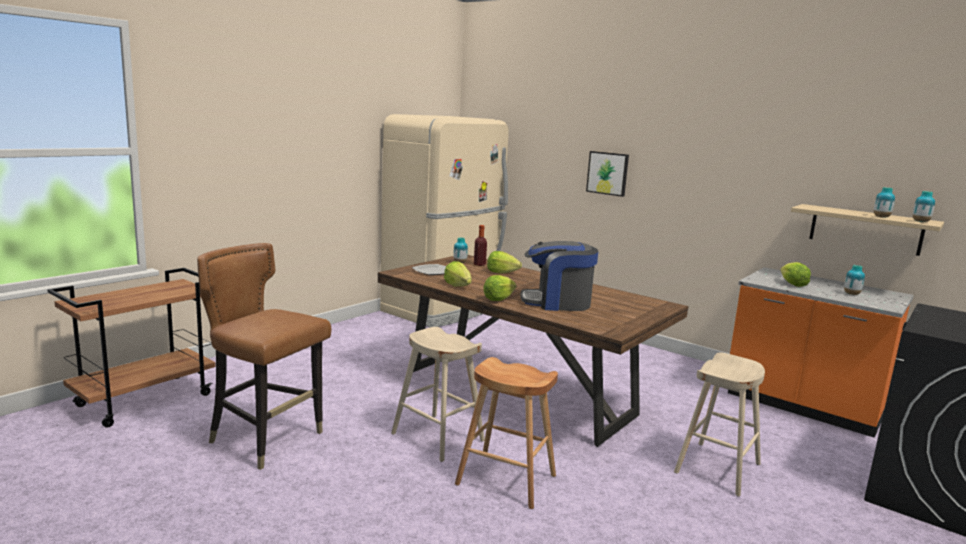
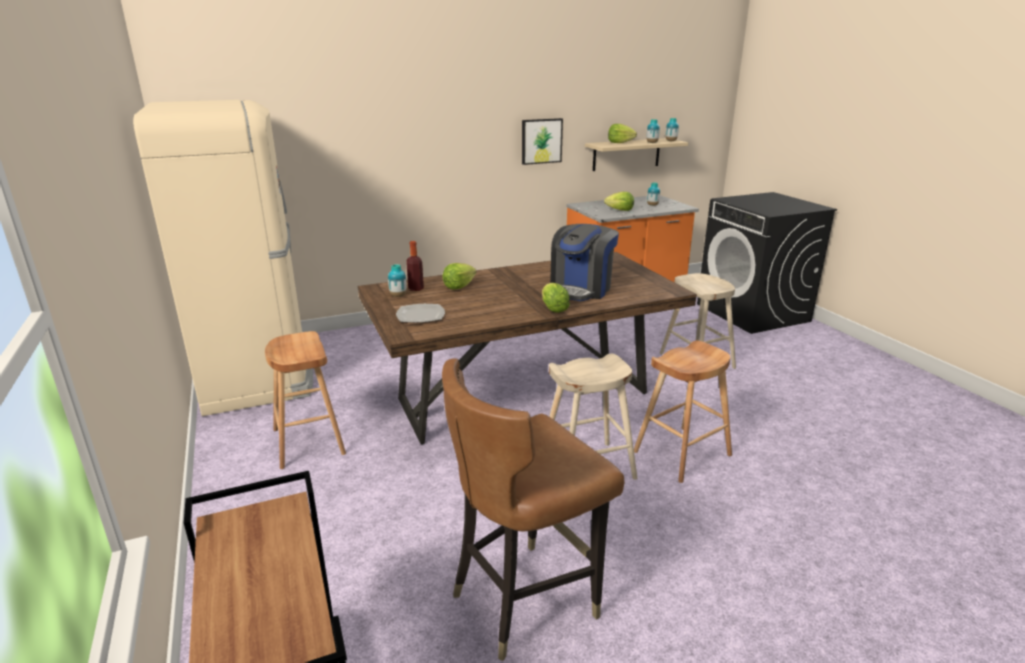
camera: 60 degrees left, 10 degrees up
(381, 342) = (309, 442): none -> brown stool
(458, 286) = (492, 315): lettuce -> lettuce (620, 142)
(608, 173) = (405, 147): picture -> picture (541, 141)

